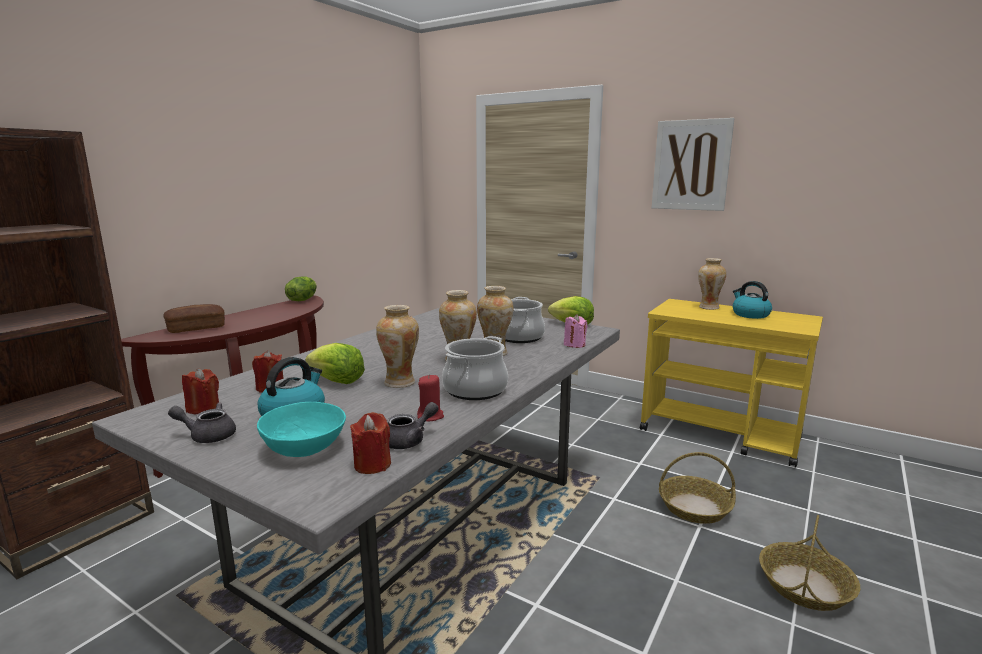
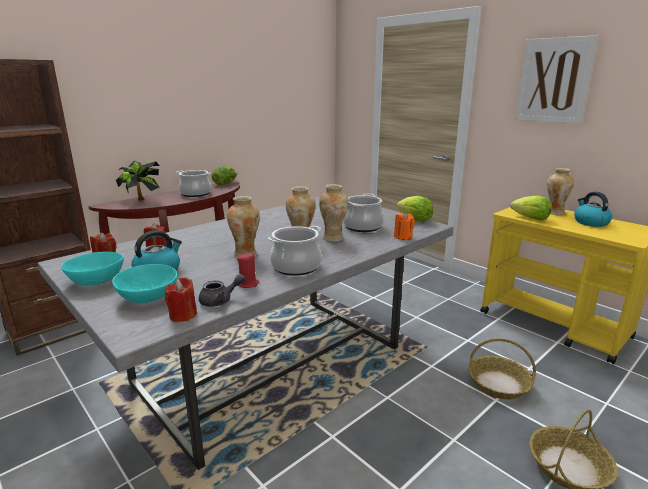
camera: 15 degrees right, 5 degrees up
(196, 328) = (141, 201): bread -> potted plant
(208, 435) = (96, 280): grey teapot -> turquoise bowl
(270, 314) = (195, 194): none -> cooking pot
(336, 381) = (203, 249): lettuce -> lettuce (530, 218)
(574, 344) = (403, 237): pink candle -> orange candle

